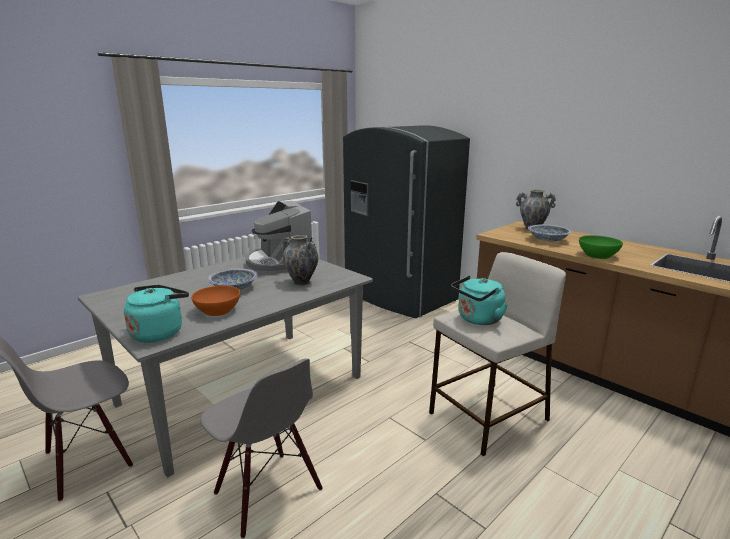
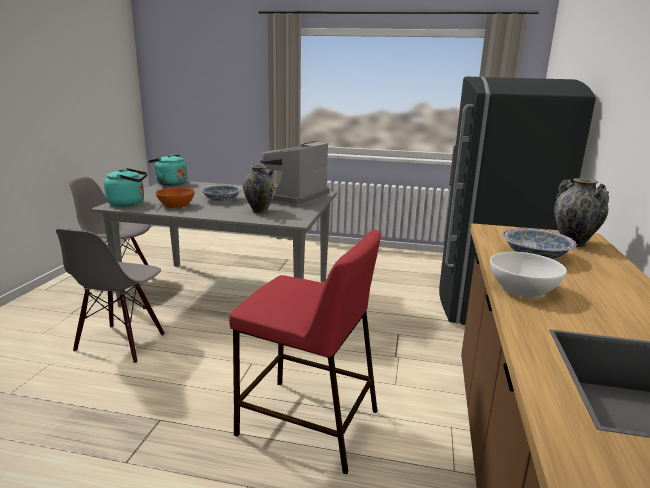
camera: 55 degrees right, 0 degrees up
(478, 319) = (287, 289): turquoise kettle -> turquoise kettle (170, 183)
(487, 417) = (306, 422): beige stool -> red stool
(598, 255) = (522, 289): green bowl -> white bowl

